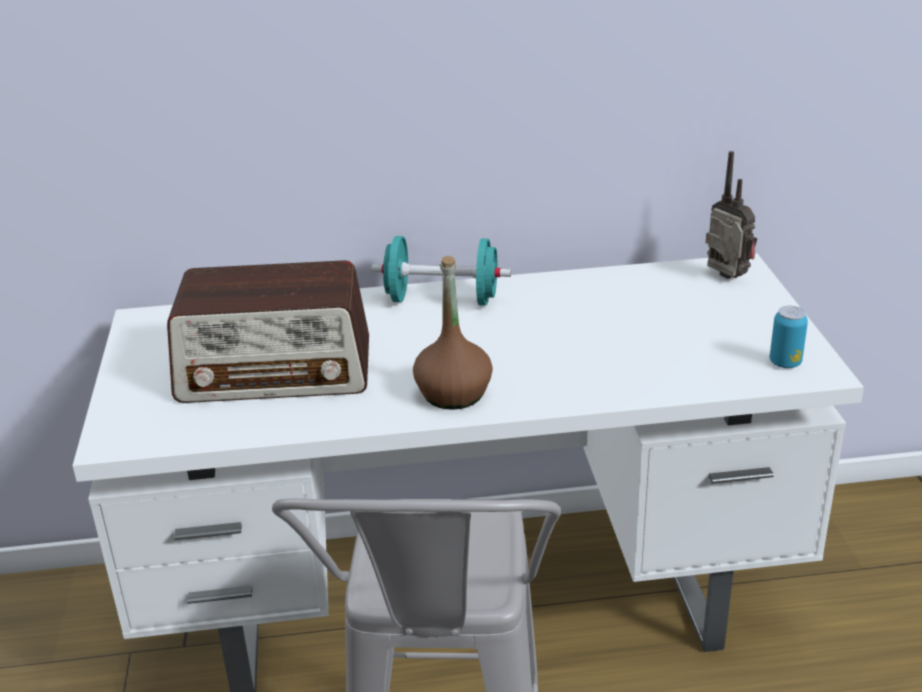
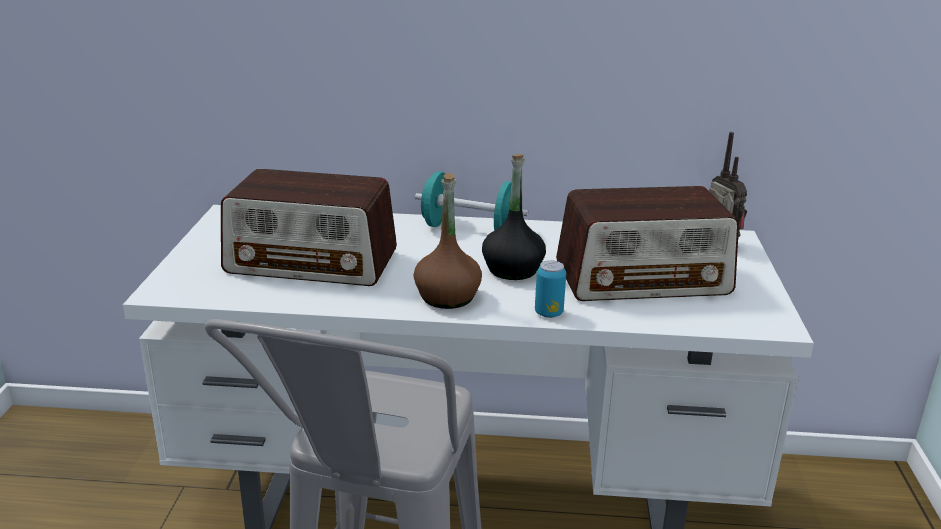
camera: 10 degrees right, 5 degrees down
(512, 346) = (512, 270): none -> black bottle
(660, 335) = (643, 279): none -> radio
(785, 363) = (747, 314): can -> can (548, 313)

